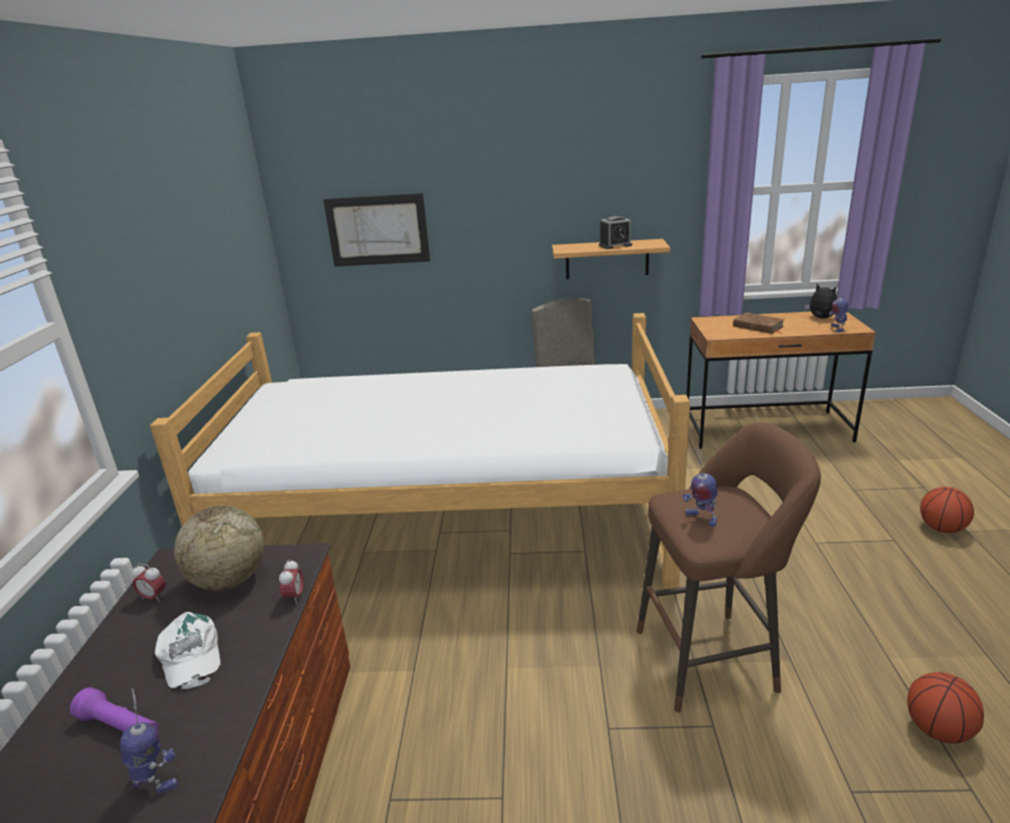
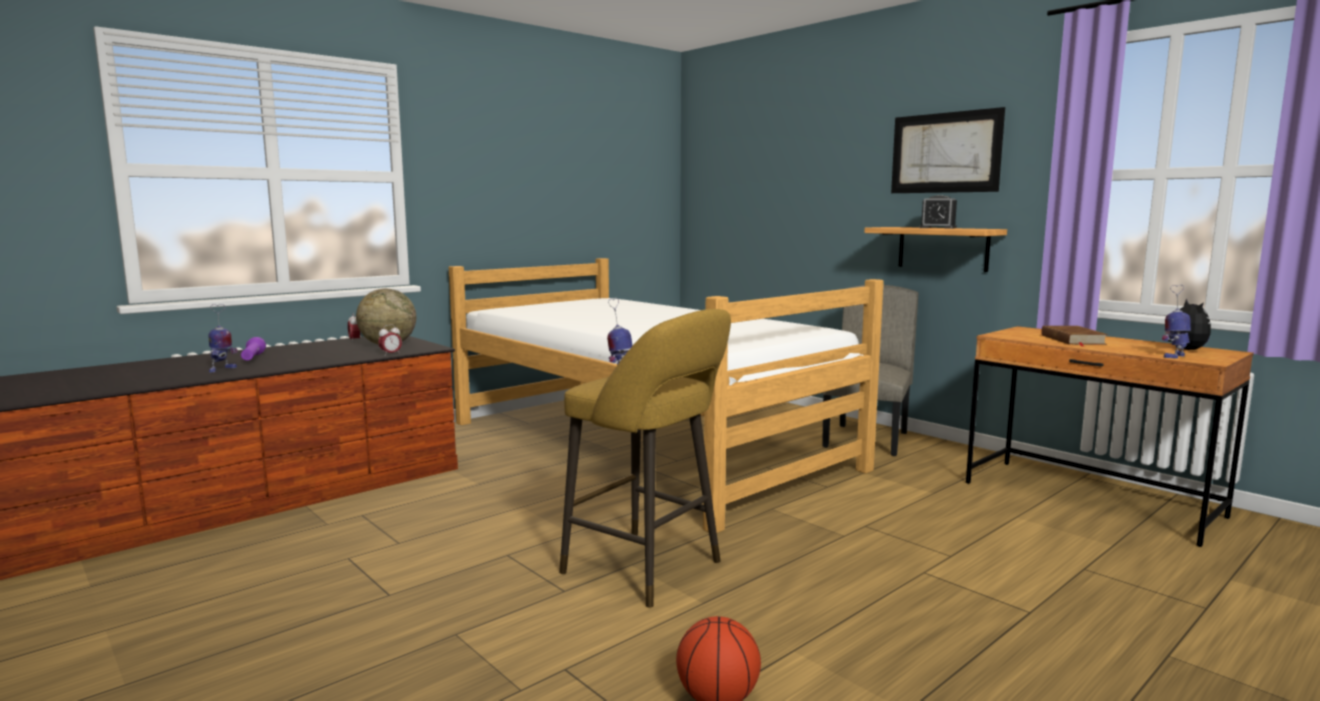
camera: 45 degrees right, 15 degrees down
(156, 781) = (222, 369): toy robot -> toy robot turned 45 degrees clockwise
(189, 656) = (315, 354): white cap -> none
(377, 230) = (747, 201): picture -> picture (945, 153)
(713, 658) = (649, 570): brown stool -> yellow stool
(941, 528) = (1129, 636): basketball -> none

